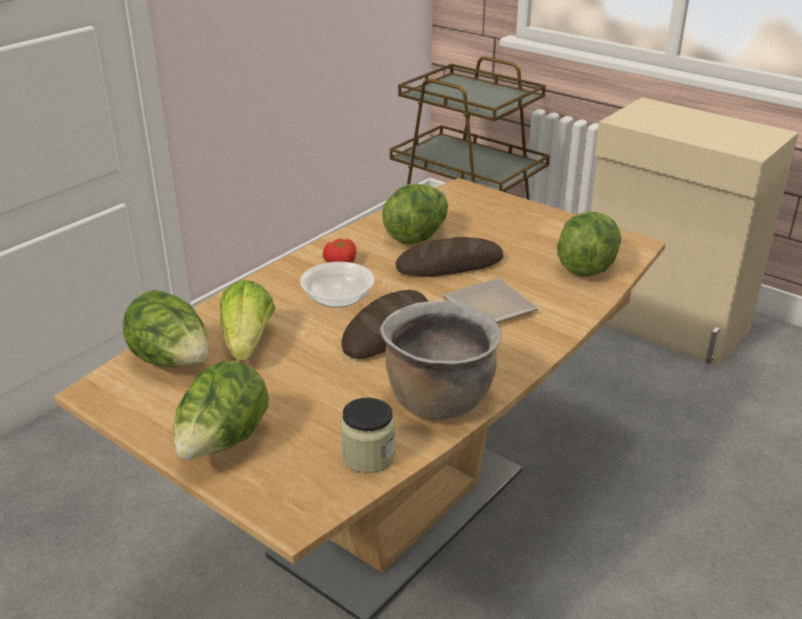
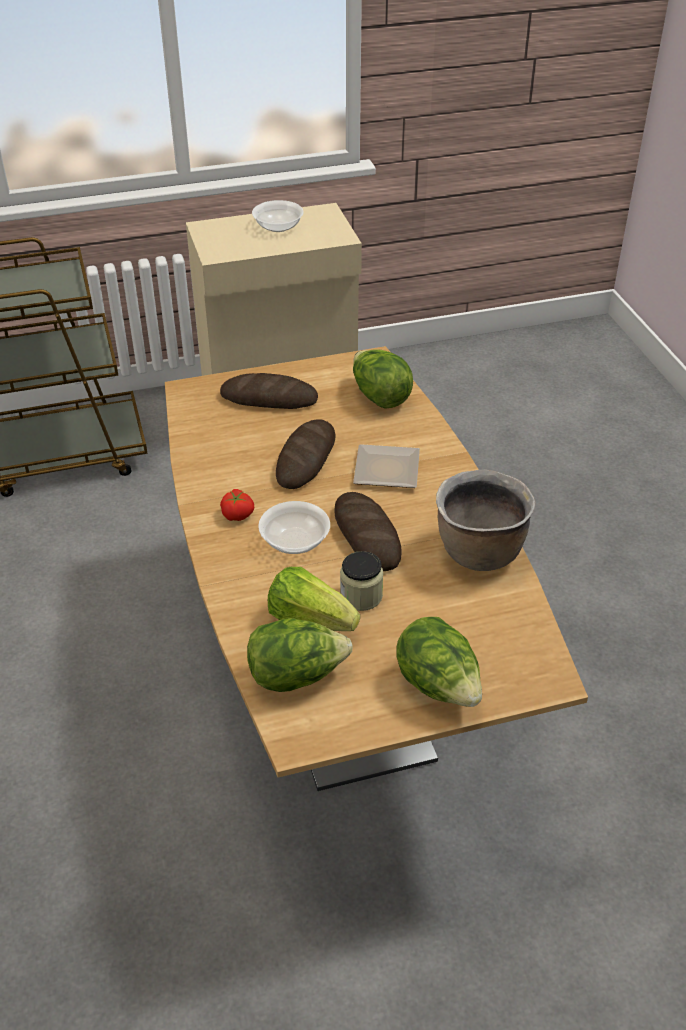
camera: 55 degrees left, 10 degrees up
(368, 456) = (514, 615): jar -> jar (361, 596)
(417, 235) = (240, 452): lettuce -> none
(503, 221) = (269, 398): none -> bread
(710, 125) = (278, 227): none -> bowl

